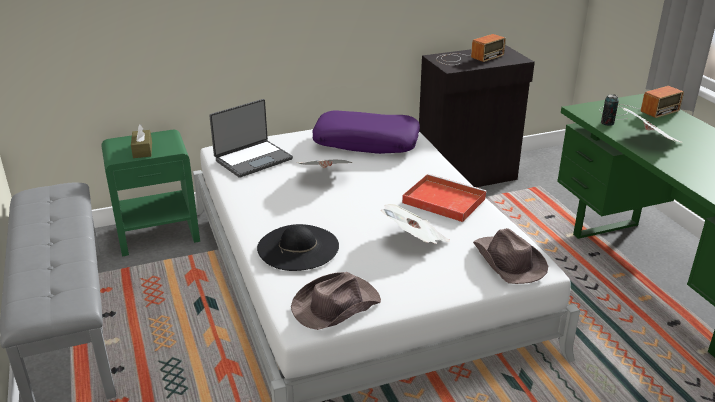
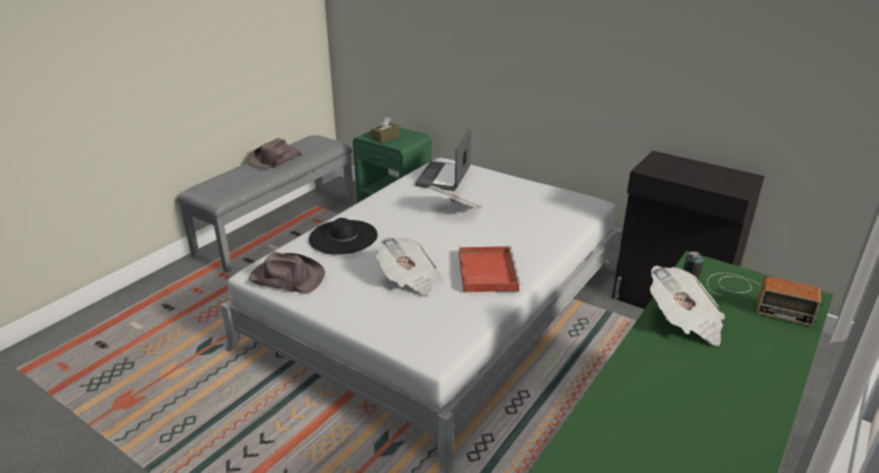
camera: 55 degrees right, 0 degrees up
(253, 159) = (444, 177): laptop -> laptop turned 90 degrees clockwise
(366, 142) = (534, 205): purple pillow -> none
(467, 58) = (686, 169): radio -> none
(508, 261) = (425, 335): brown hat -> brown hat (275, 159)

